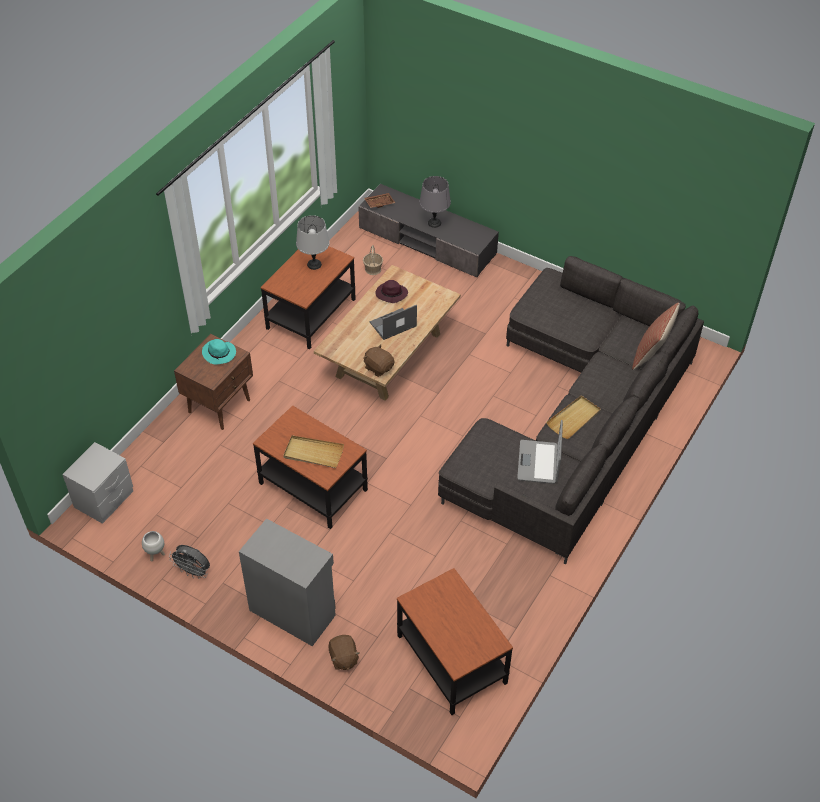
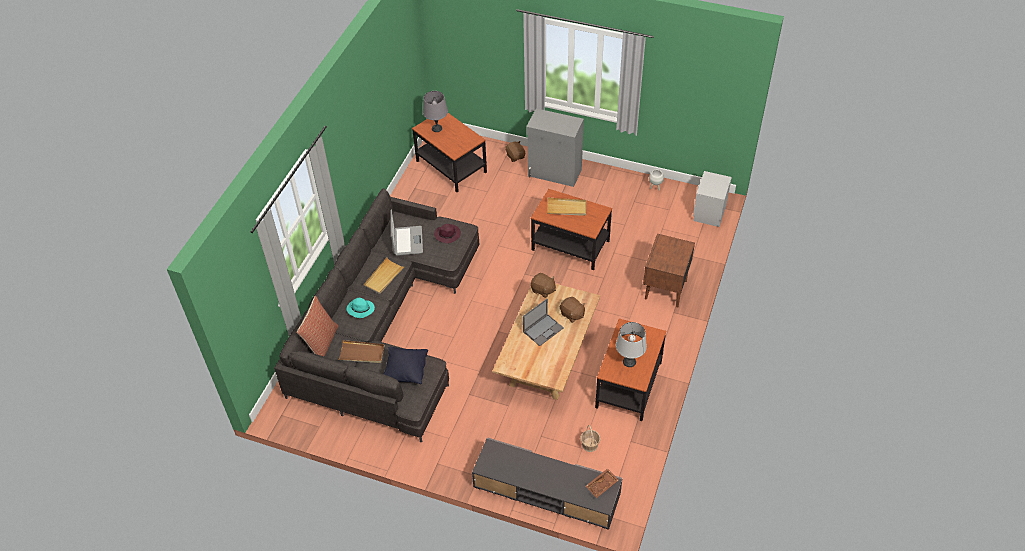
camera: 170 degrees right, 0 degrees up
(194, 572) = (626, 182): grey fan -> none
(219, 353) = (667, 261): turquoise hat -> turquoise hat (360, 309)
(354, 334) = (572, 314): none -> brown plush toy
(391, 294) = (553, 358): purple hat -> purple hat (448, 234)
(434, 223) = (538, 469): grey table lamp -> grey table lamp (437, 128)
(555, 308) = (406, 371): none -> black pillow
(604, 335) = (362, 353): none -> brown tray

